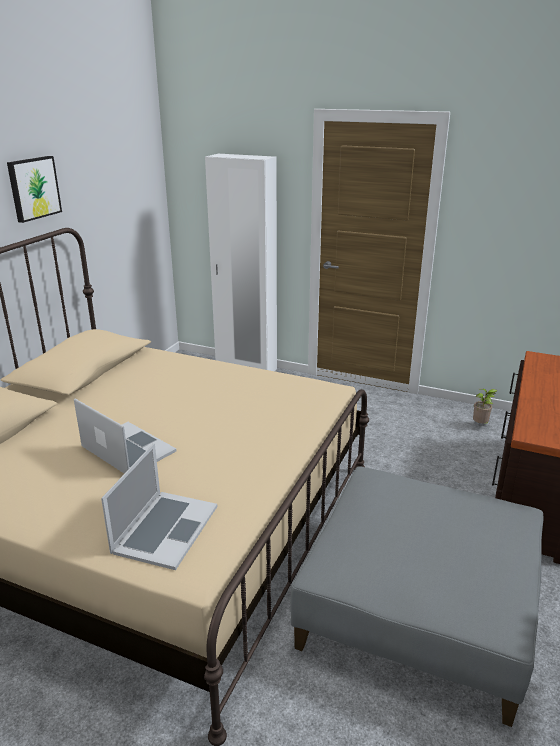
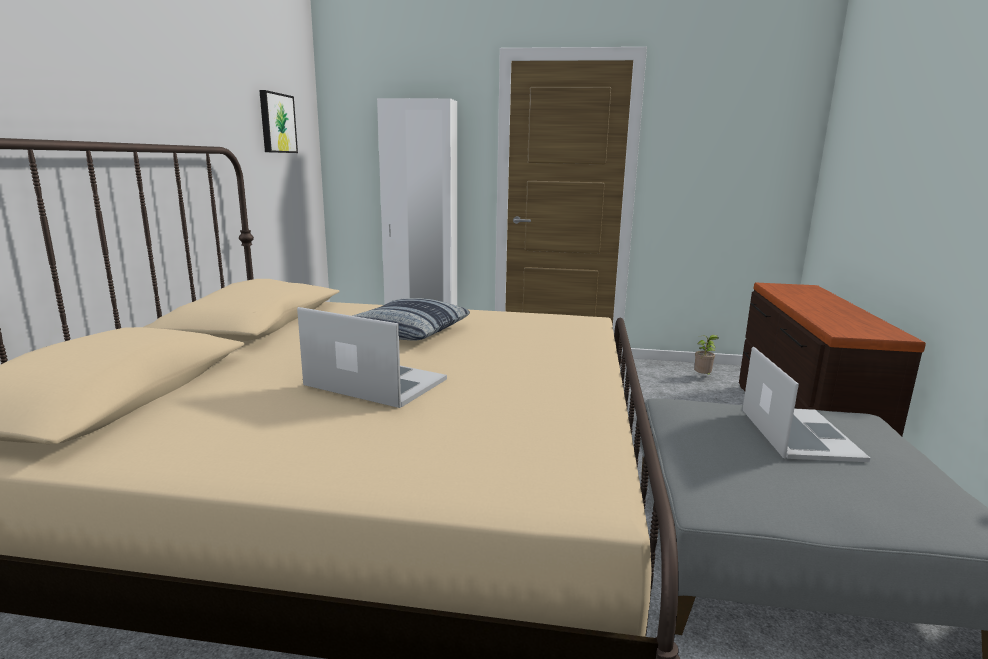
camera: 15 degrees left, 10 degrees down
(33, 188) = (184, 87): picture -> picture (276, 123)
(165, 528) = (501, 456): laptop -> laptop (798, 434)
(180, 392) = (406, 331): none -> pillow

